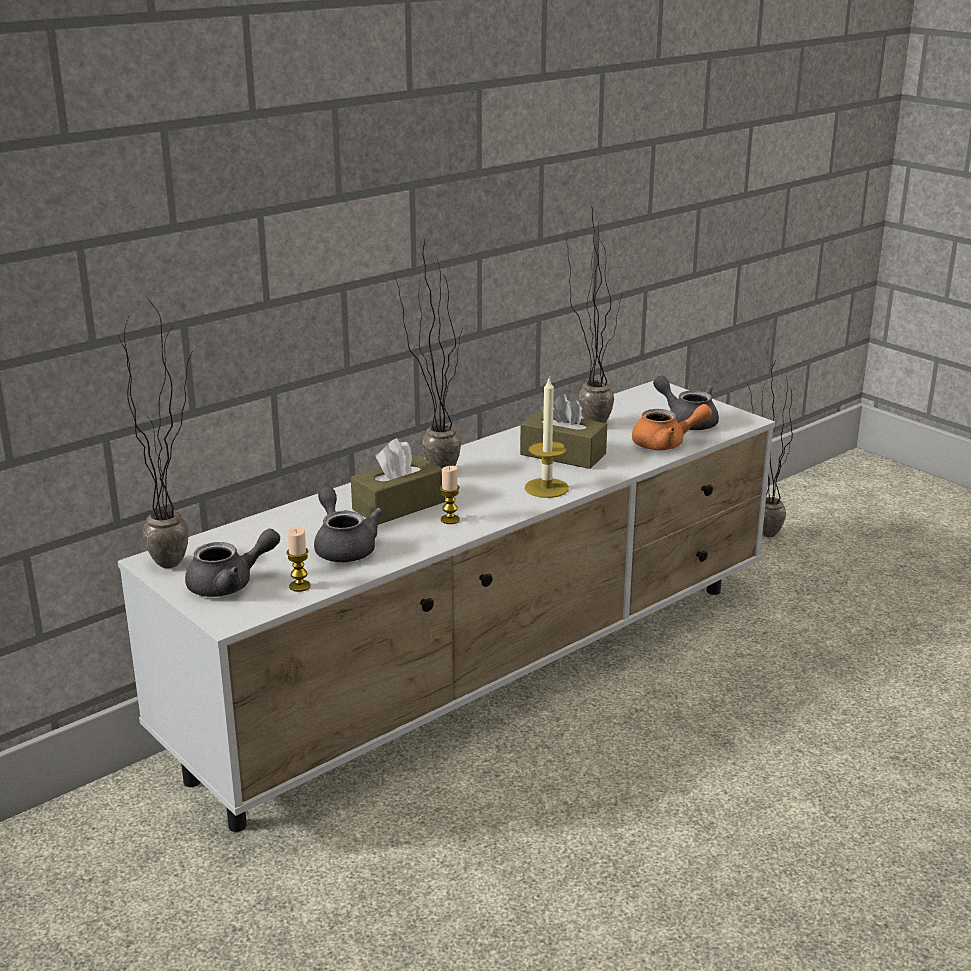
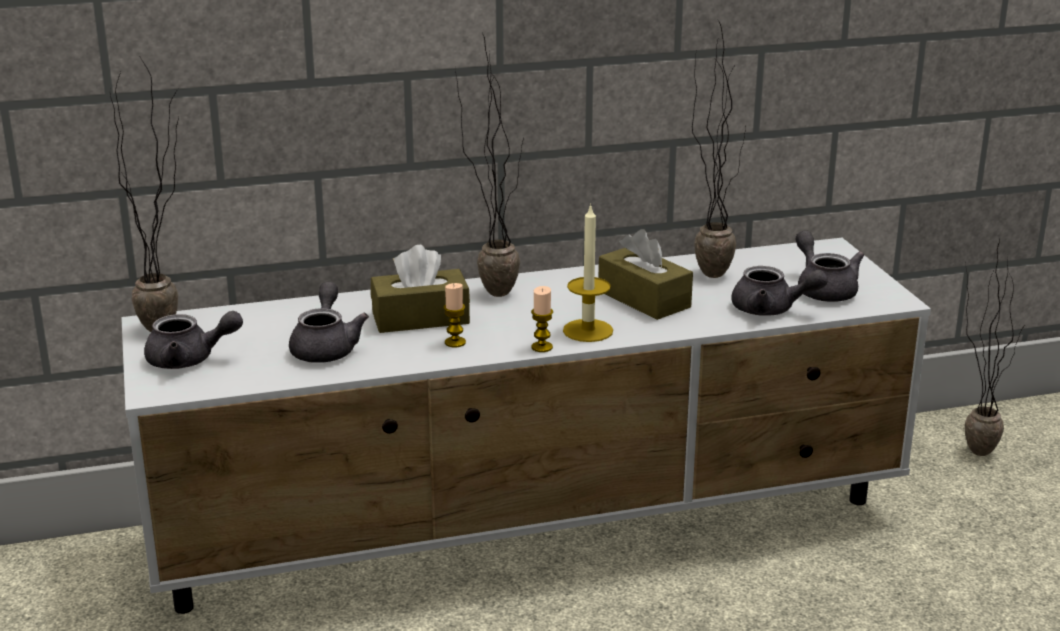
camera: 25 degrees right, 0 degrees up
(299, 586) = (247, 376): candle -> candle (542, 347)
(666, 444) = (771, 309): orange teapot -> grey teapot

